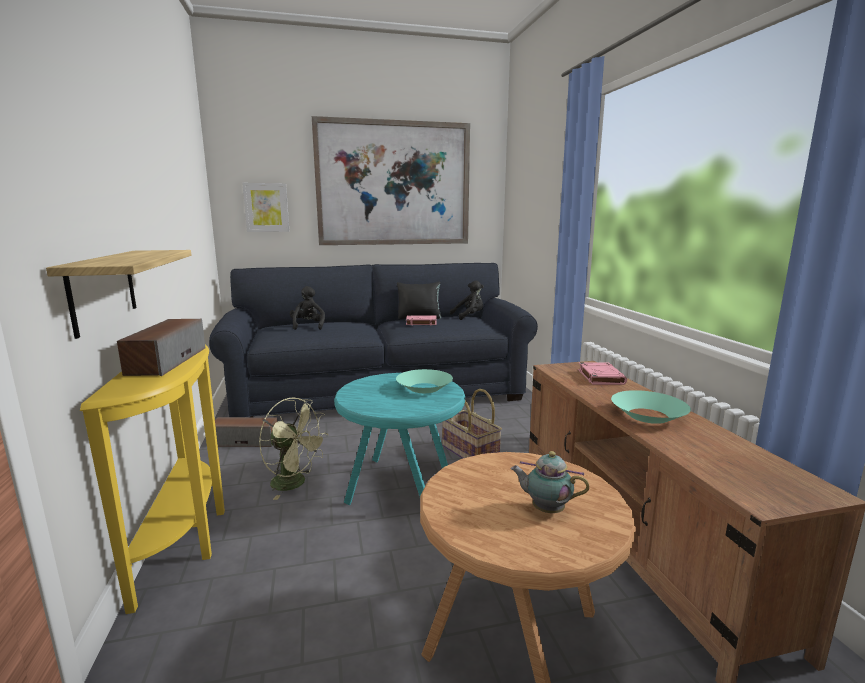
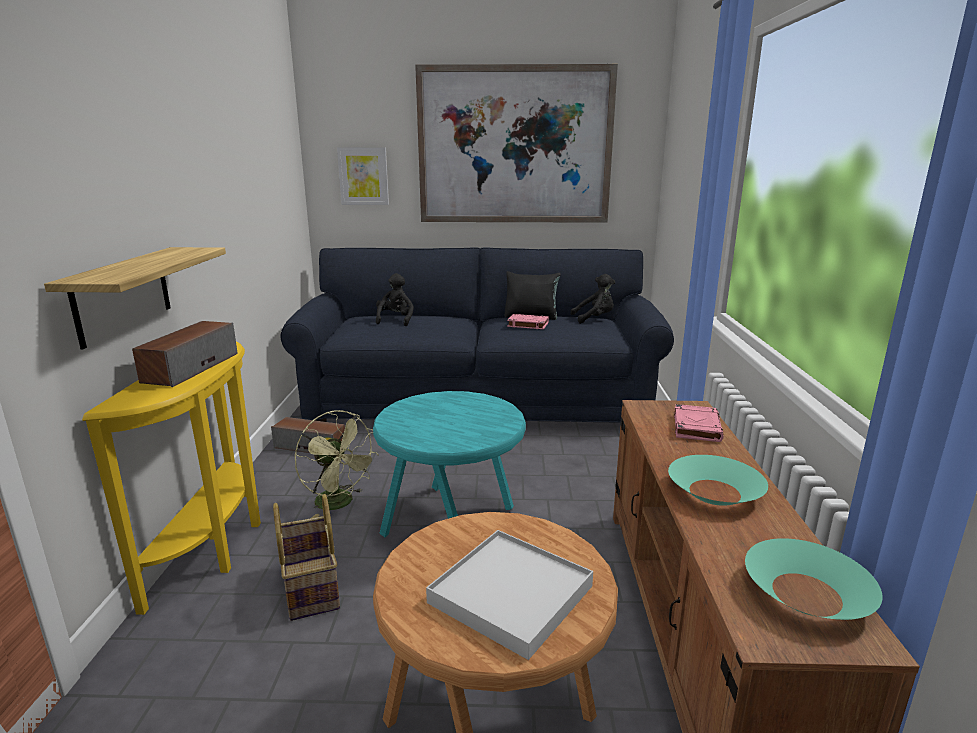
camera: 15 degrees right, 5 degrees up
(424, 388) = (480, 416): turquoise bowl -> turquoise bowl (806, 594)
(469, 452) = (547, 493): basket -> basket (309, 587)
(545, 509) = (511, 594): teapot -> white tray

